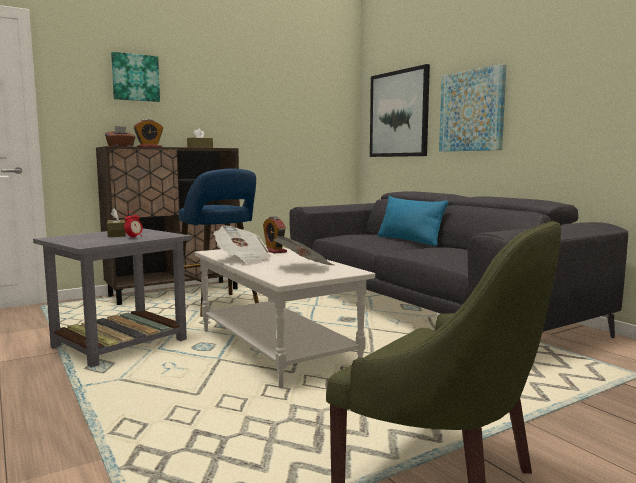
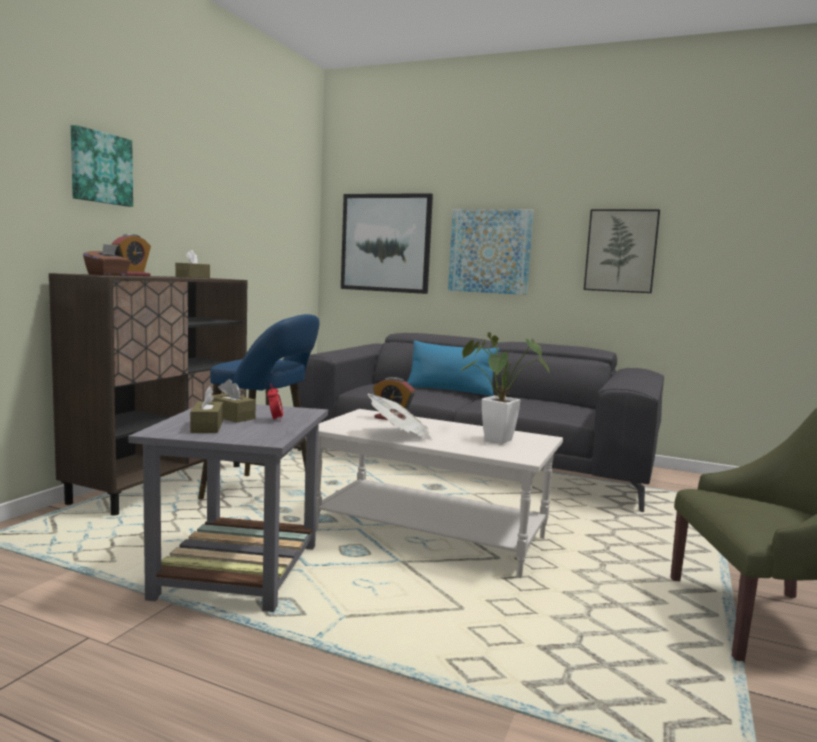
camera: 35 degrees left, 0 degrees up
(84, 238) = (207, 427): none -> brown tissue box
(305, 268) = (492, 439): newspaper -> potted plant
(587, 94) = (621, 251): none -> picture

